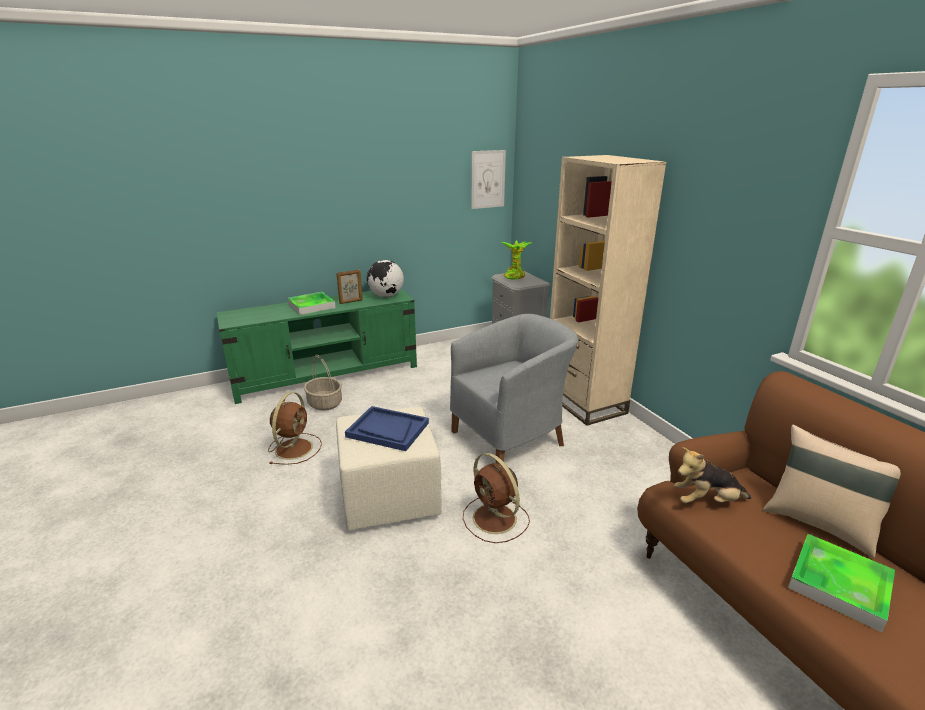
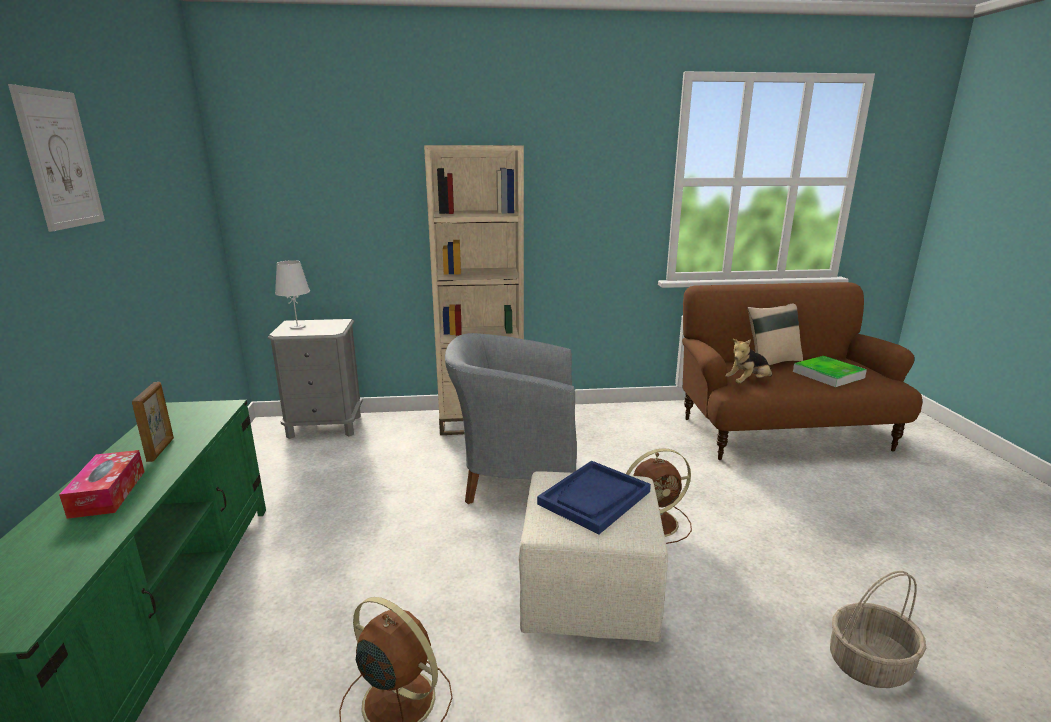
camera: 70 degrees left, 5 degrees down
(311, 306) = (108, 493): tray -> tissue box
(325, 403) = (272, 637): basket -> basket (869, 663)
(386, 296) = (191, 417): globe -> none
(488, 179) = (199, 199): picture -> picture (60, 160)
(511, 437) = (514, 477): grey armchair -> grey armchair turned 75 degrees counterclockwise
(514, 276) = (297, 327): potted plant -> white table lamp
(706, 501) = (748, 383): plush toy -> plush toy turned 45 degrees clockwise

